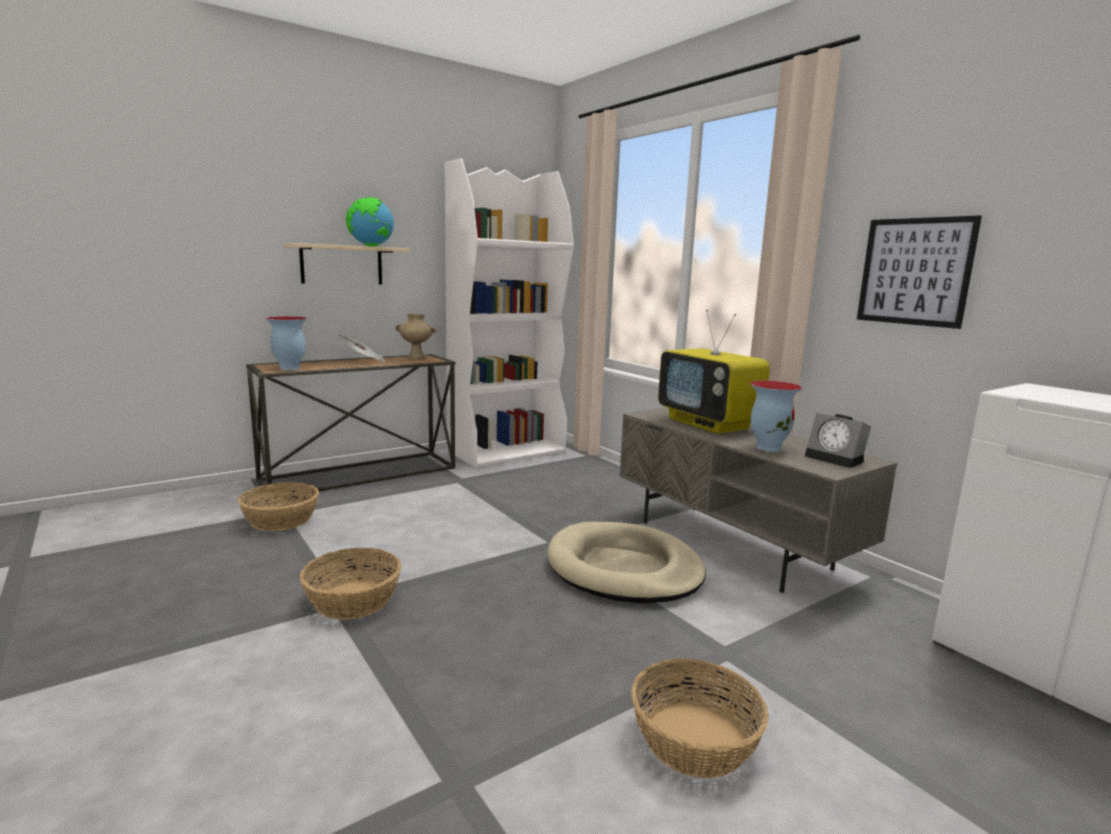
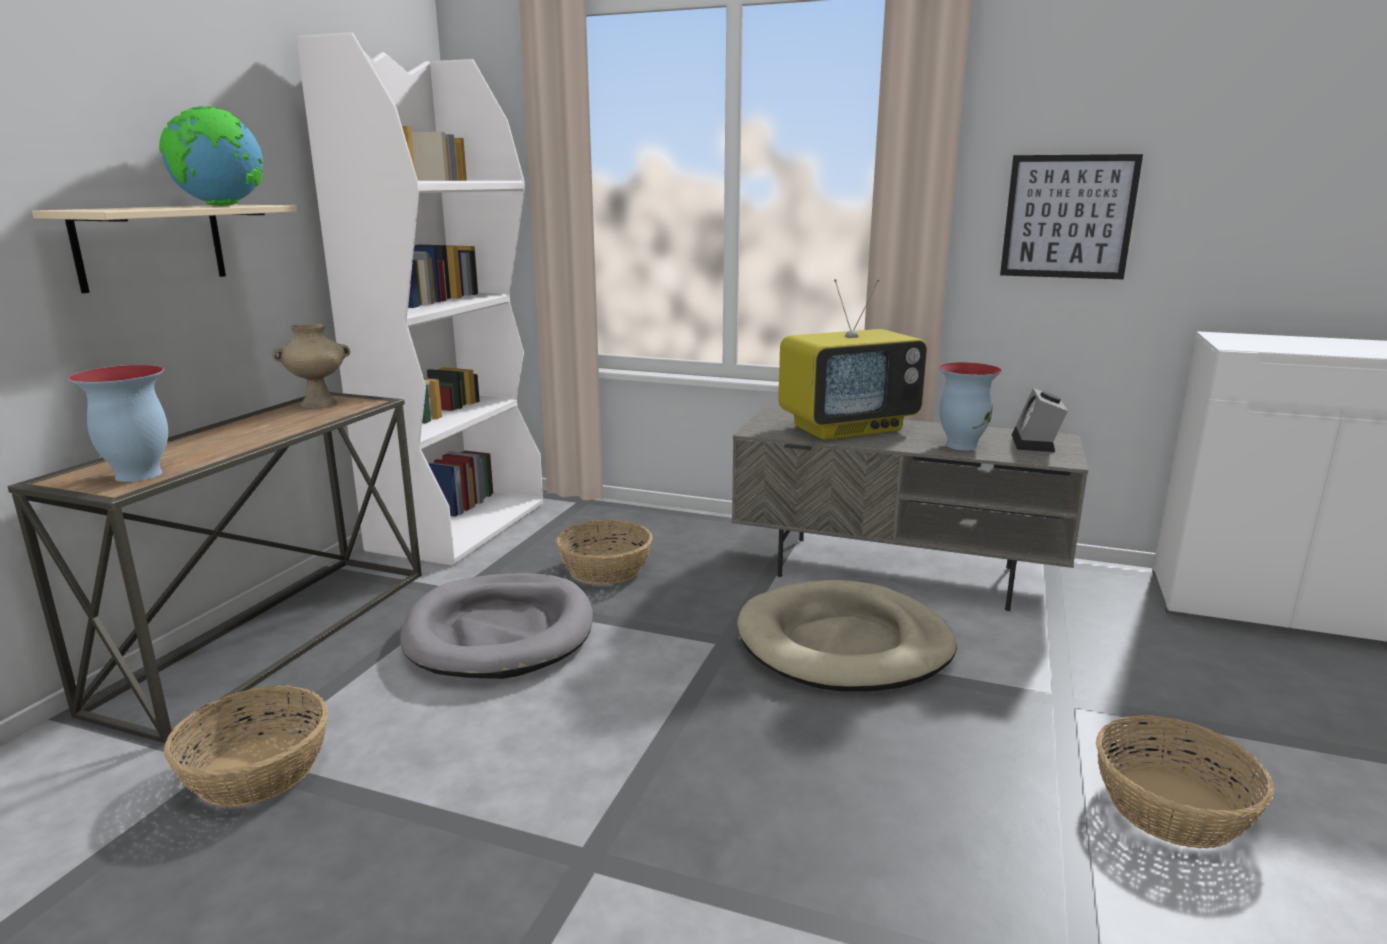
camera: 35 degrees left, 5 degrees up
(352, 600) = (602, 844): basket -> basket (604, 569)
(363, 361) = (245, 430): newspaper -> none
(450, 502) = (500, 632): none -> grey dog bed
(709, 424) = (847, 428): television -> television turned 45 degrees counterclockwise
(836, 459) = (1036, 443): alarm clock -> alarm clock turned 90 degrees clockwise

